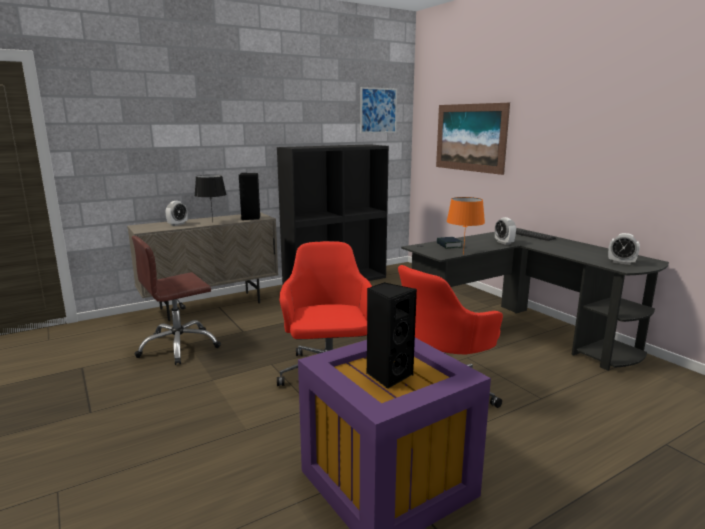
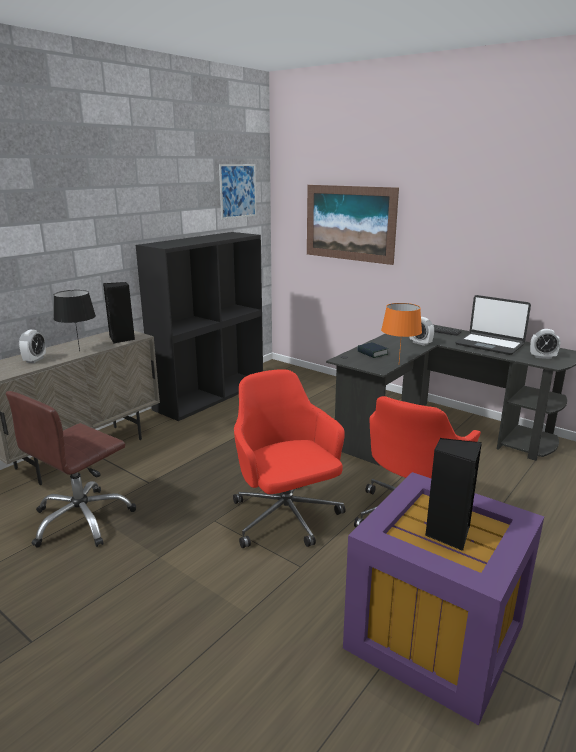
camera: 20 degrees left, 5 degrees up
(574, 249) = (489, 344): none -> laptop

